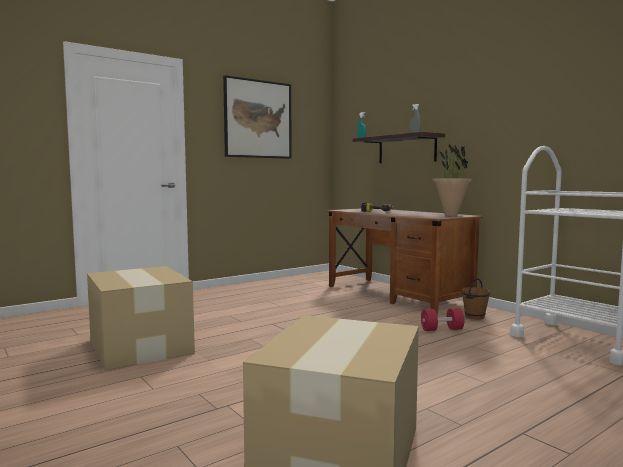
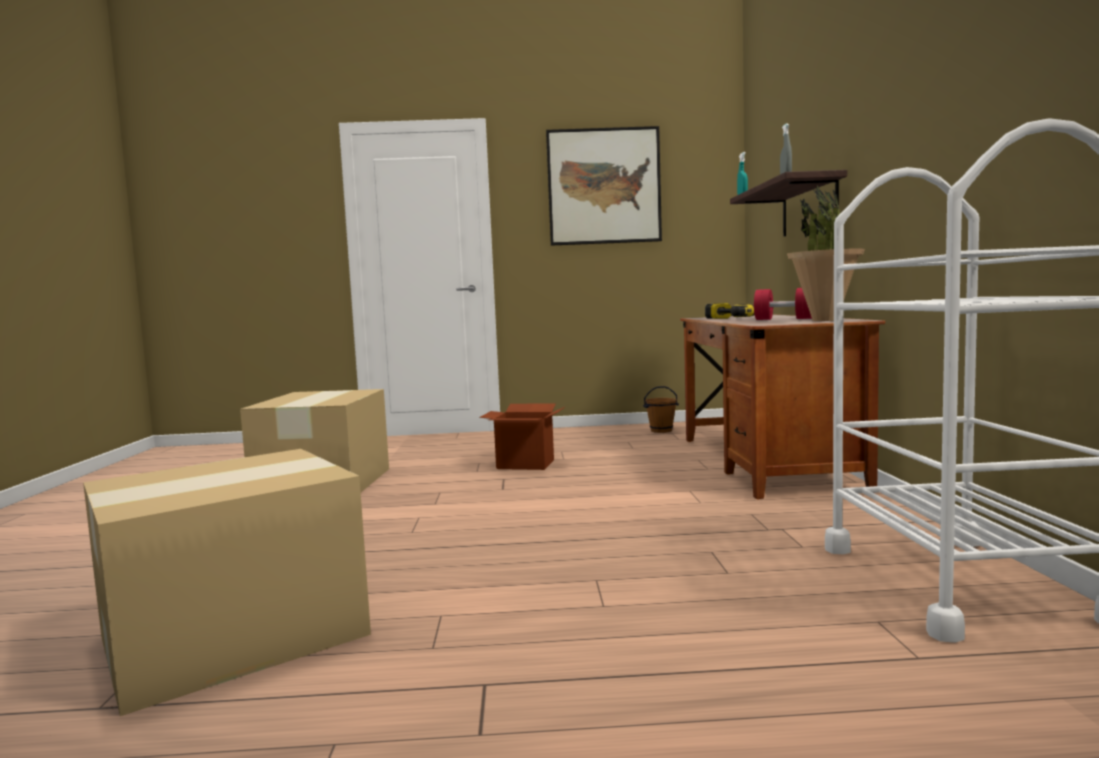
camera: 35 degrees right, 0 degrees up
(264, 312) = (525, 464): none -> cardboard box
(441, 329) = (720, 520): red dumbbell -> red dumbbell (783, 319)
(474, 317) = (828, 510): brown bucket -> brown bucket (661, 430)

